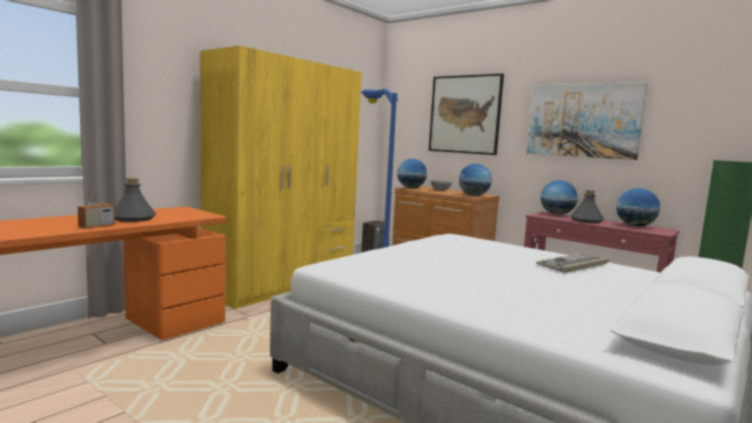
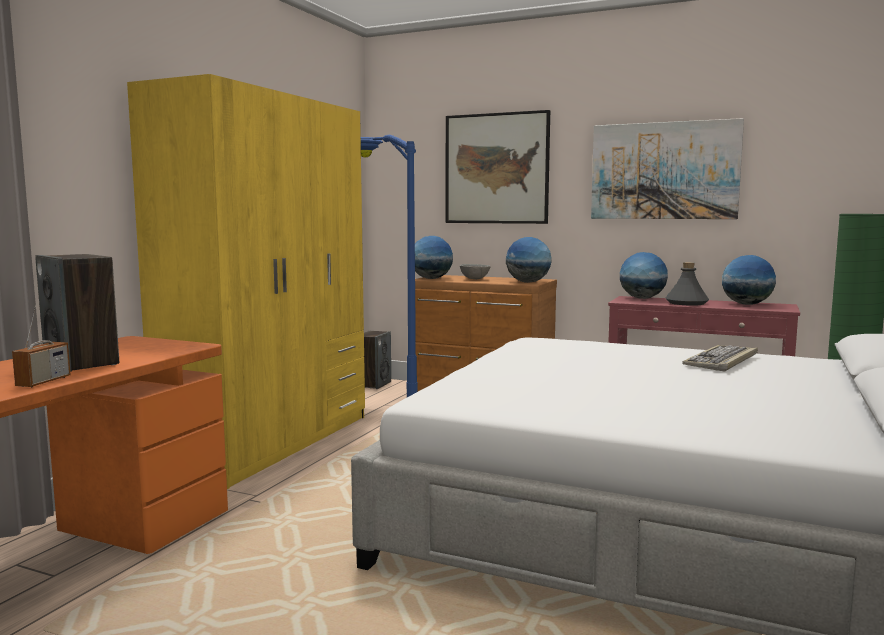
camera: 15 degrees left, 0 degrees up
(133, 218) = (82, 363): grey bottle -> speaker

